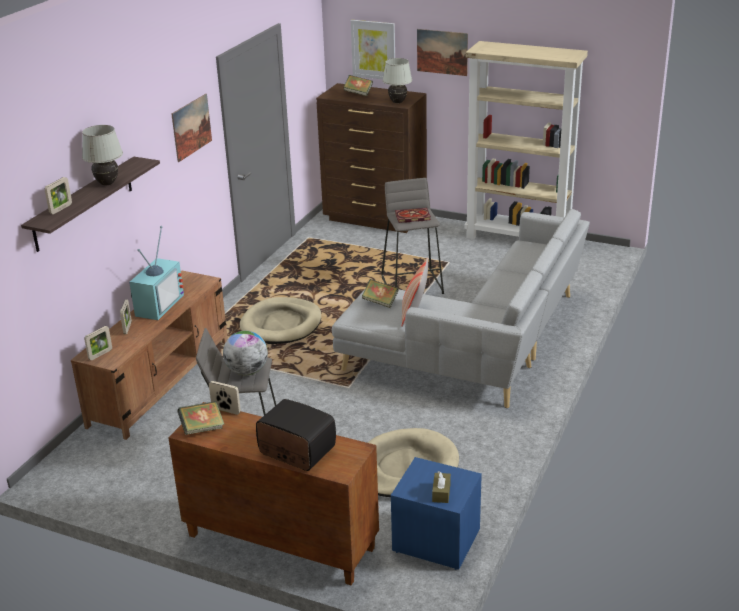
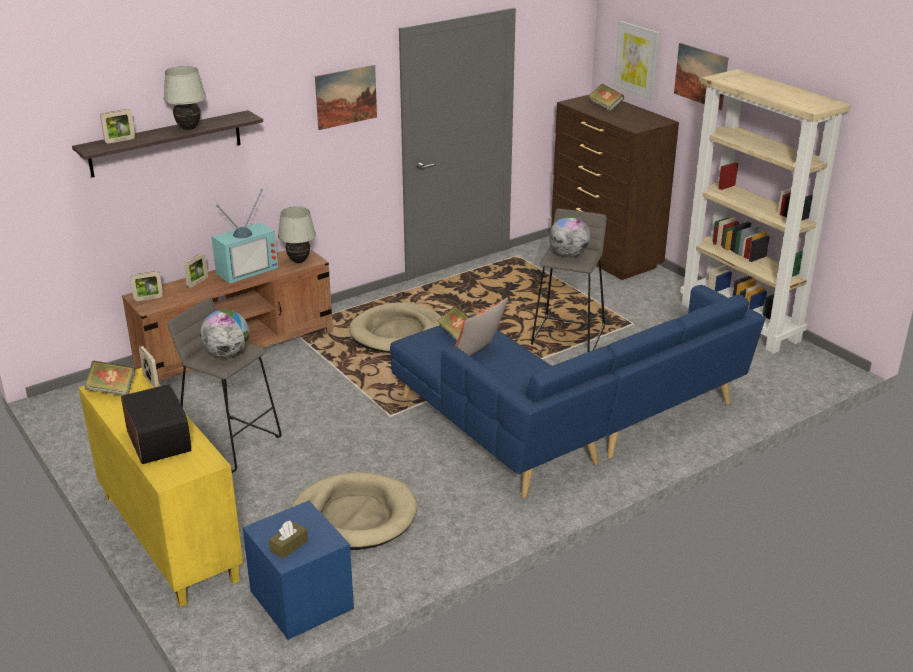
camera: 30 degrees right, 0 degrees up
(279, 542) = (167, 537): brown cabinet -> yellow cabinet
(398, 102) = (633, 124): white table lamp -> white table lamp (299, 261)
(412, 217) = (568, 255): book -> globe
(479, 348) = (565, 424): grey sofa -> blue sofa

